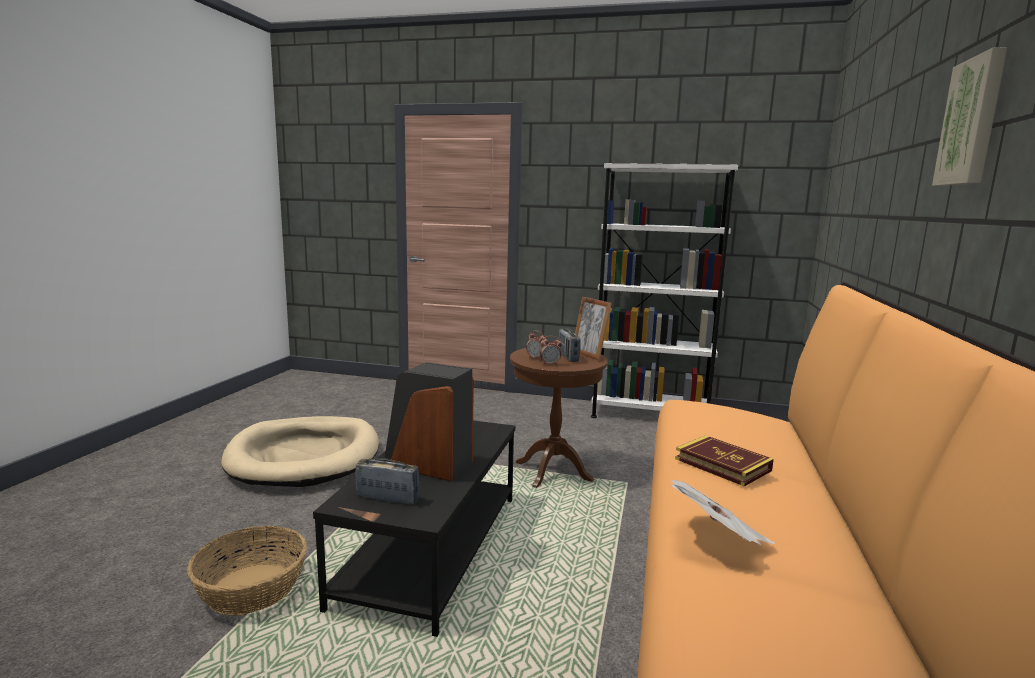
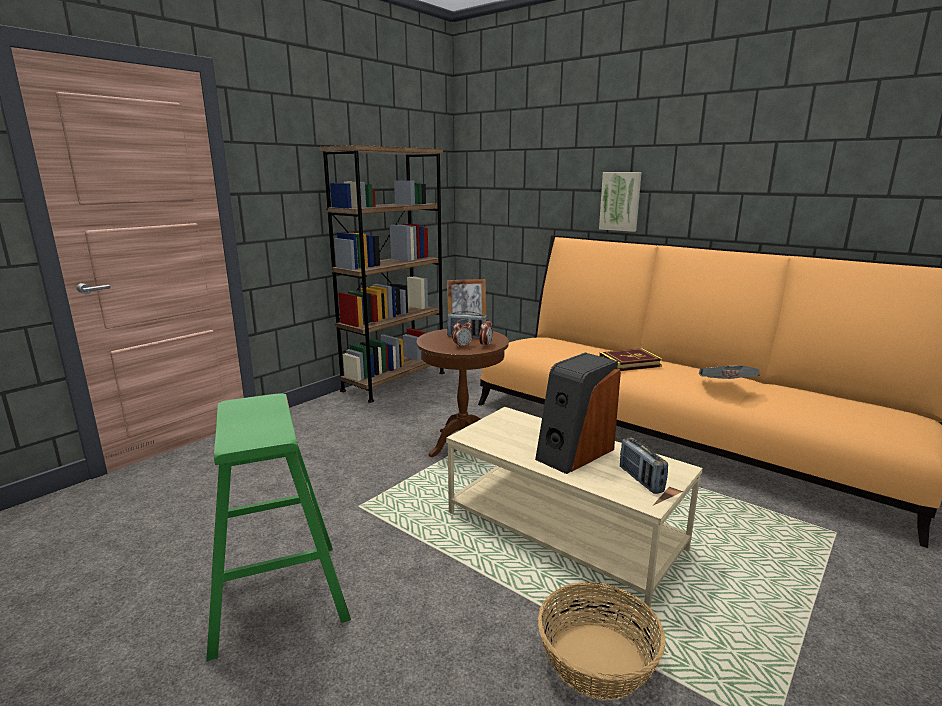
camera: 65 degrees left, 5 degrees up
(304, 456) = (277, 595): beige dog bed -> green stool
(387, 498) = (640, 480): radio -> radio turned 60 degrees counterclockwise
(432, 549) = (564, 531): black coffee table -> beige coffee table
(649, 415) = (394, 381): white bookcase -> brown bookcase
(973, 122) = (696, 140): picture -> picture (620, 201)

